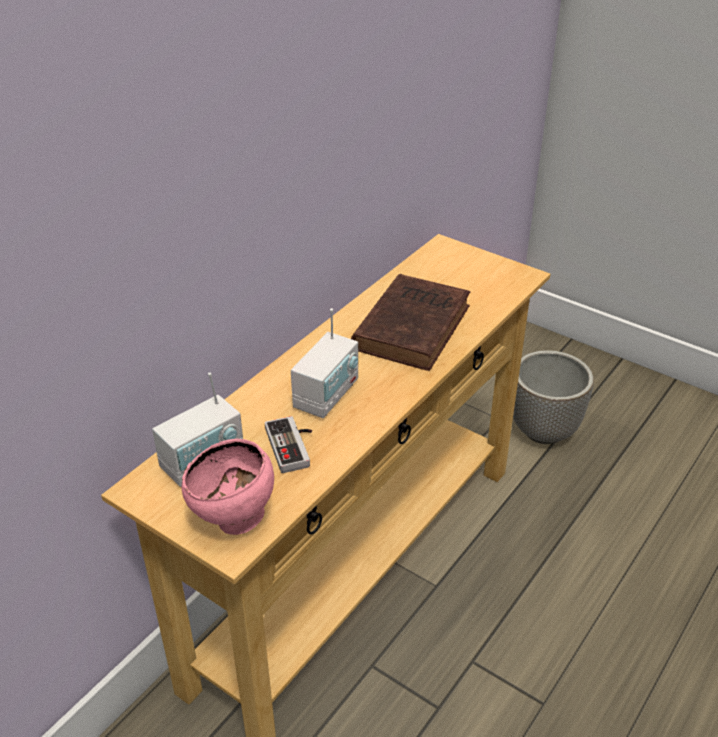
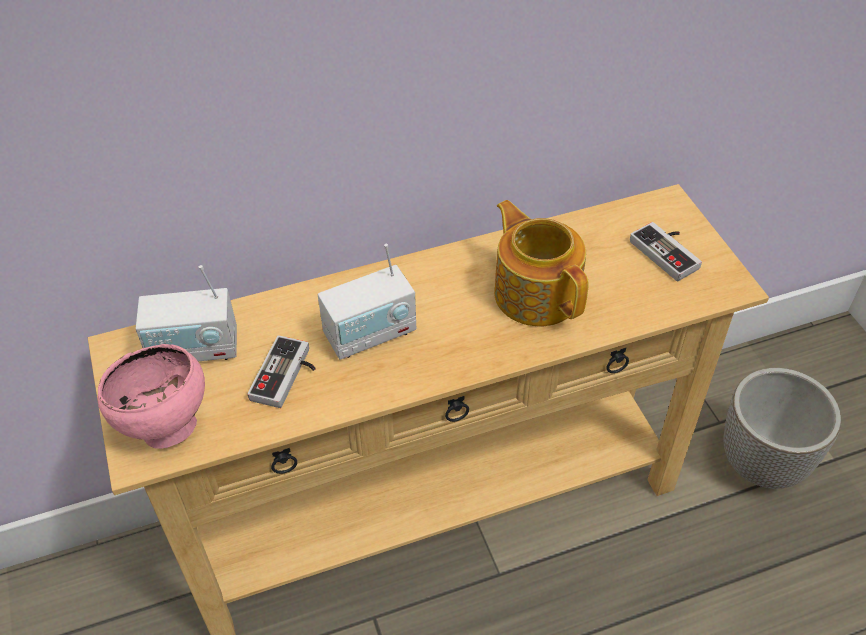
camera: 35 degrees right, 10 degrees up
(413, 326) = (536, 292): brown book -> teapot
(471, 272) = (669, 252): none -> game controller

